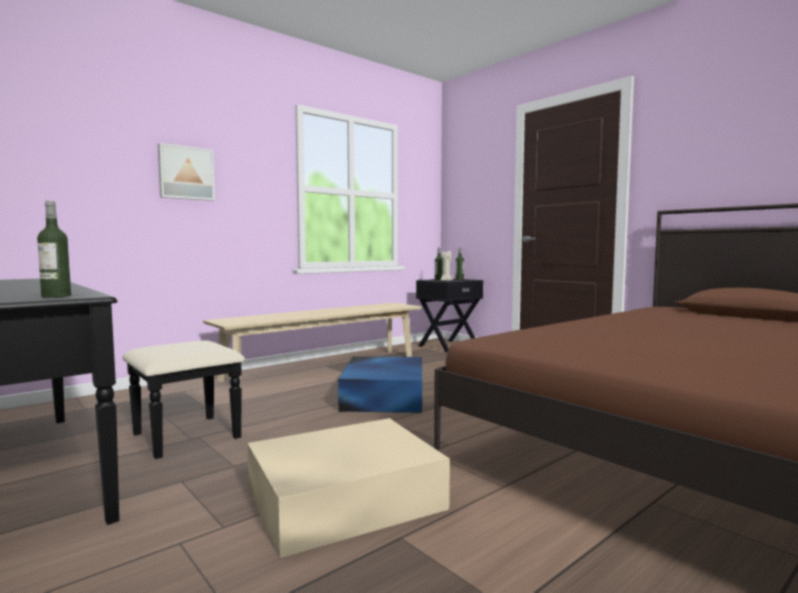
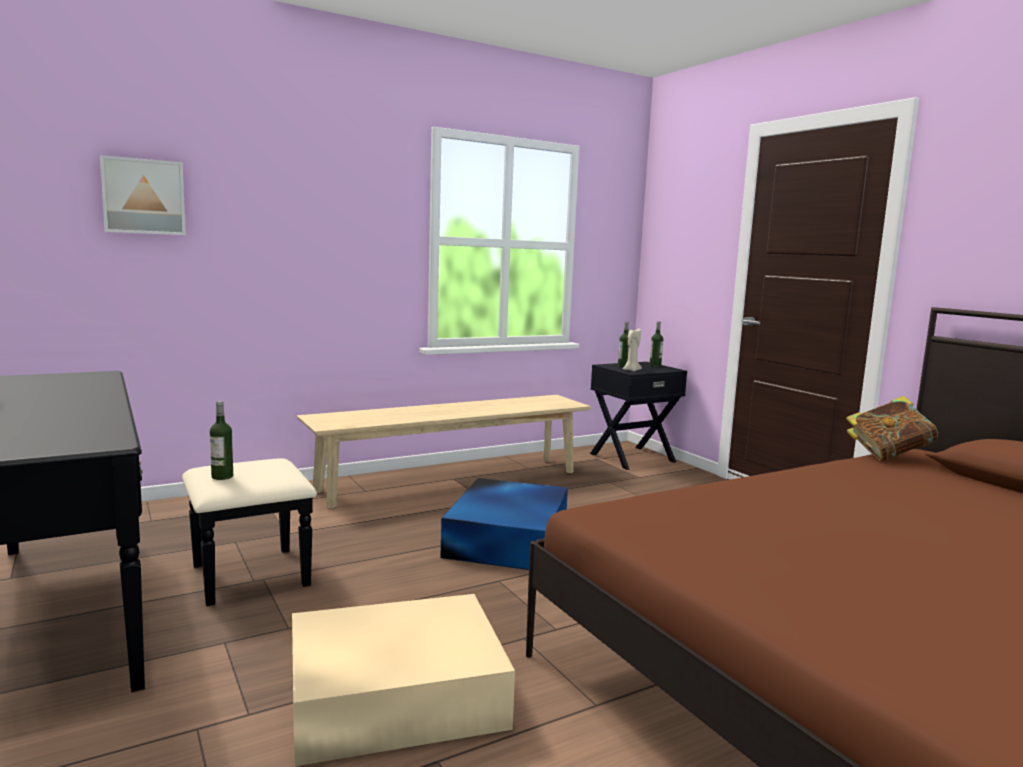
camera: 10 degrees right, 5 degrees up
(56, 296) = (78, 443): bottle -> bottle (222, 477)
(186, 173) = (282, 227): picture -> picture (143, 197)
(647, 308) = (888, 456): none -> book

